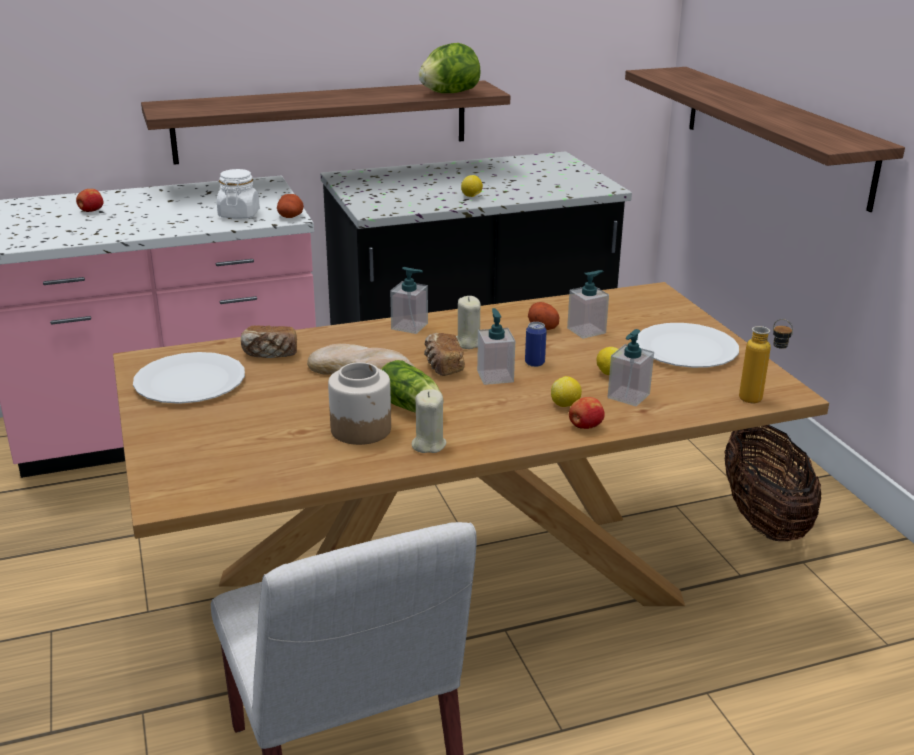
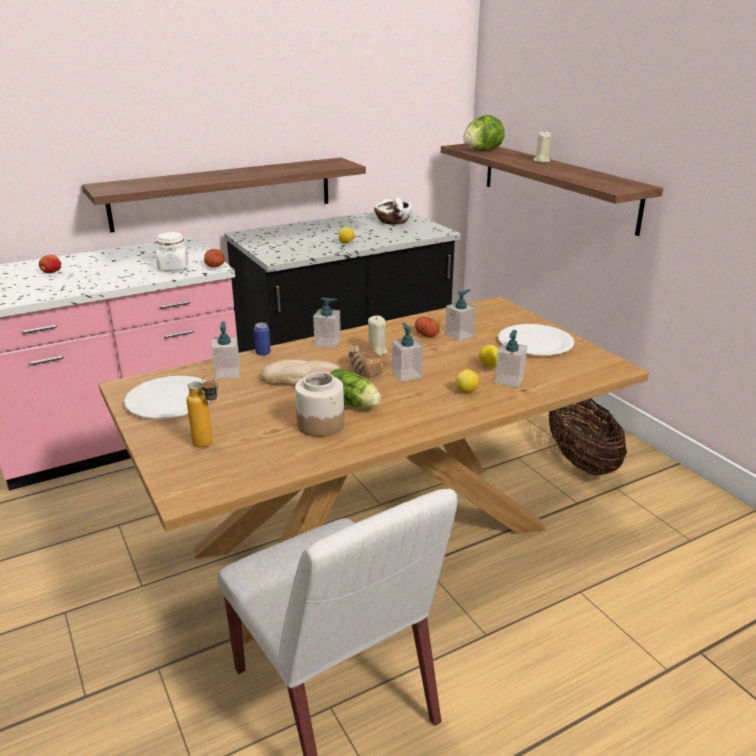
camera: 10 degrees left, 0 degrees up
(270, 354) = (227, 373): bread -> soap dispenser
(428, 444) = (377, 431): beige candle -> beige candle (541, 161)
(449, 93) = (320, 167): lettuce -> lettuce (482, 151)
(534, 363) = (431, 362): can -> can (263, 353)
(546, 170) = (392, 221): none -> white bowl
(585, 427) = (487, 406): apple -> none
(759, 401) = (602, 376): bottle -> bottle (209, 445)

